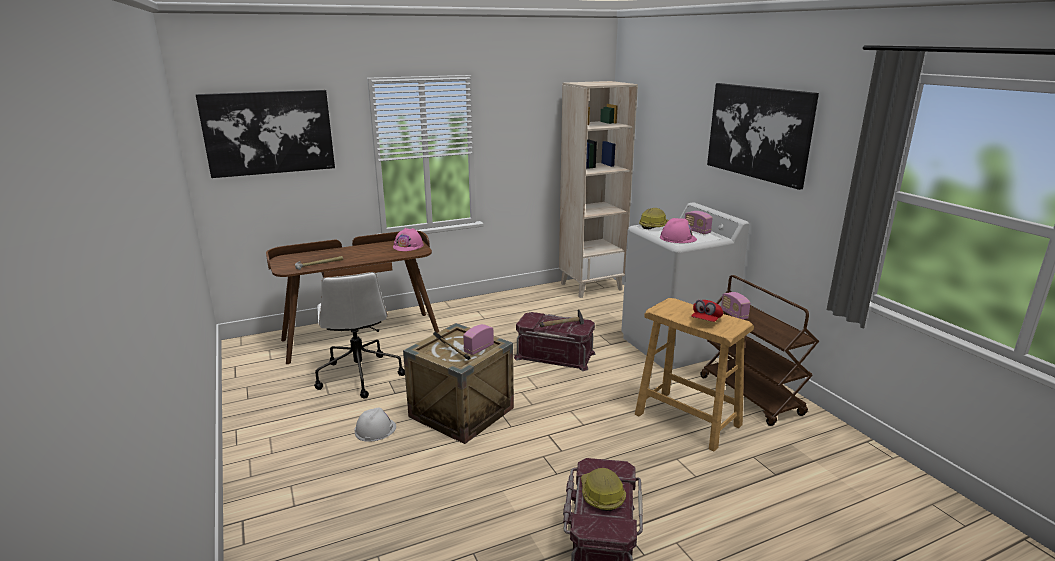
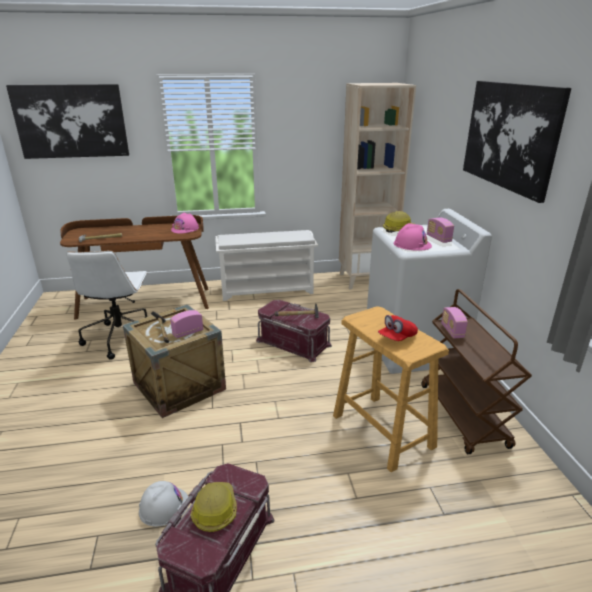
camera: 15 degrees right, 5 degrees up
(375, 429) = (99, 390): white hard hat -> white hard hat (164, 506)
(493, 308) = (267, 290): none -> white shoe rack

